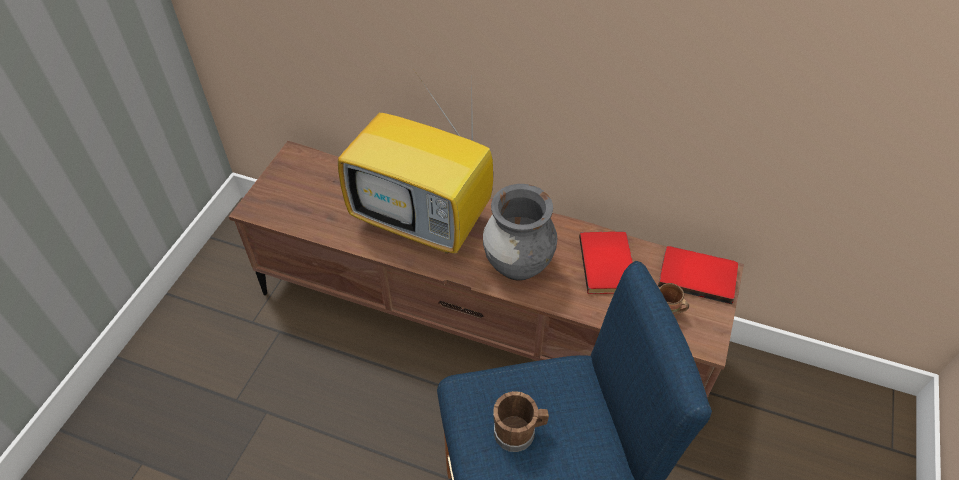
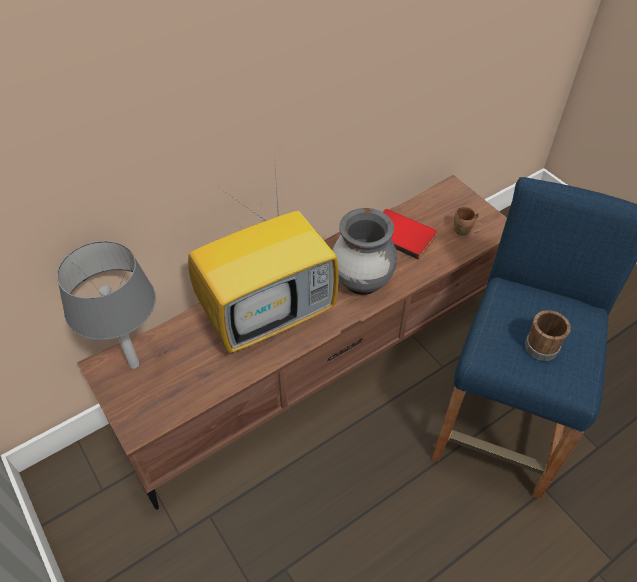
camera: 55 degrees left, 0 degrees up
(308, 171) = (134, 364): none -> grey table lamp
(697, 274) = (445, 199): red book -> none

